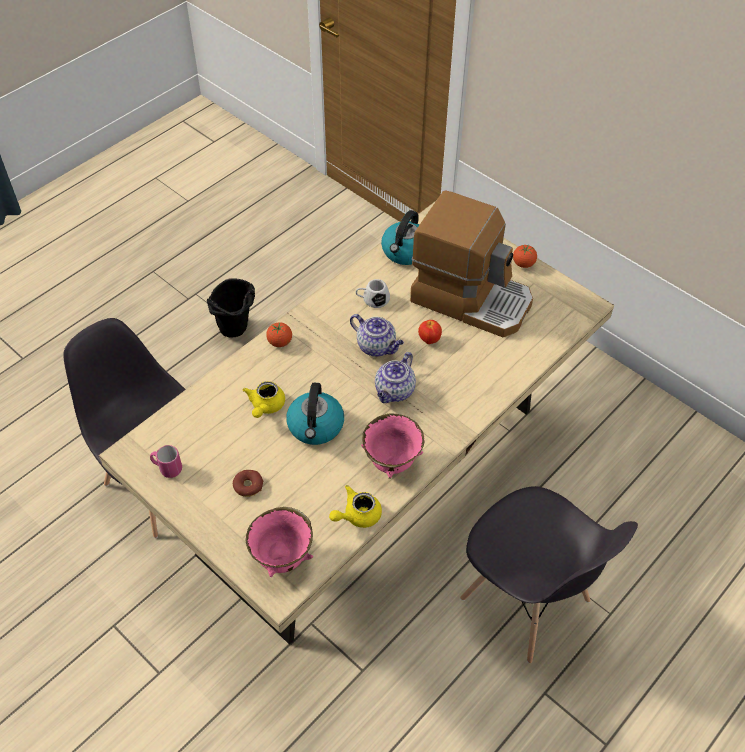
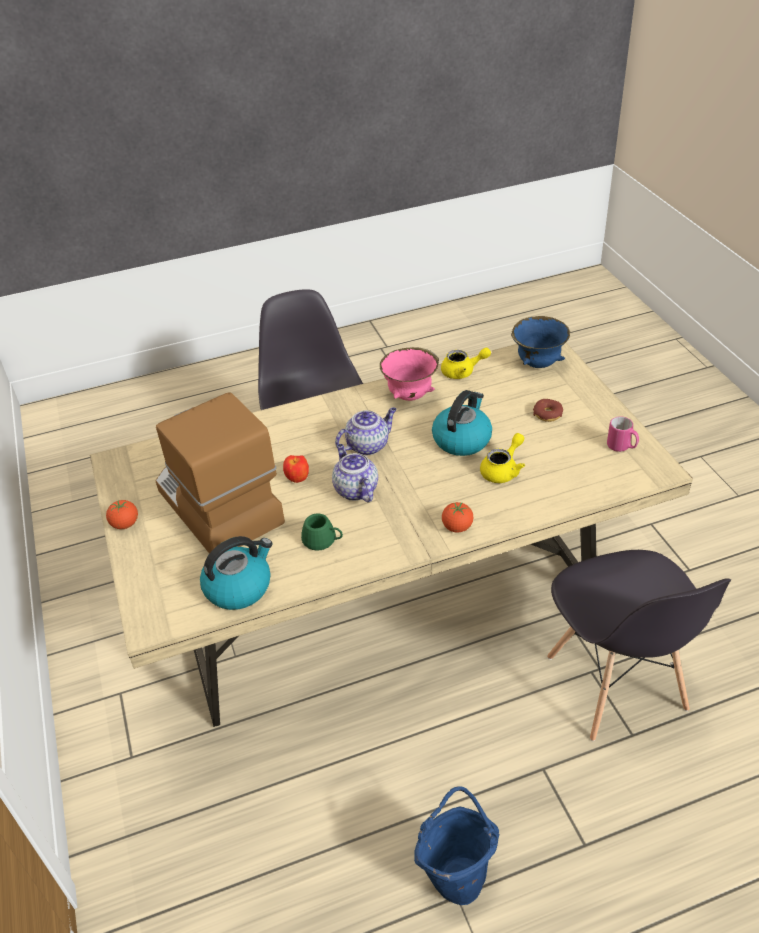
camera: 150 degrees left, 10 degrees down
(236, 331) = (457, 874): black bucket -> blue bucket
(283, 558) = (537, 363): pink bowl -> blue bowl
(372, 299) = (323, 540): white mug -> green mug

